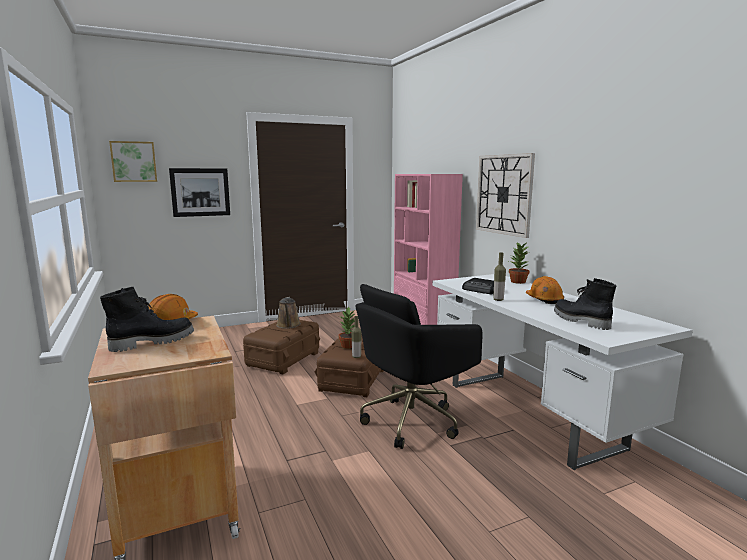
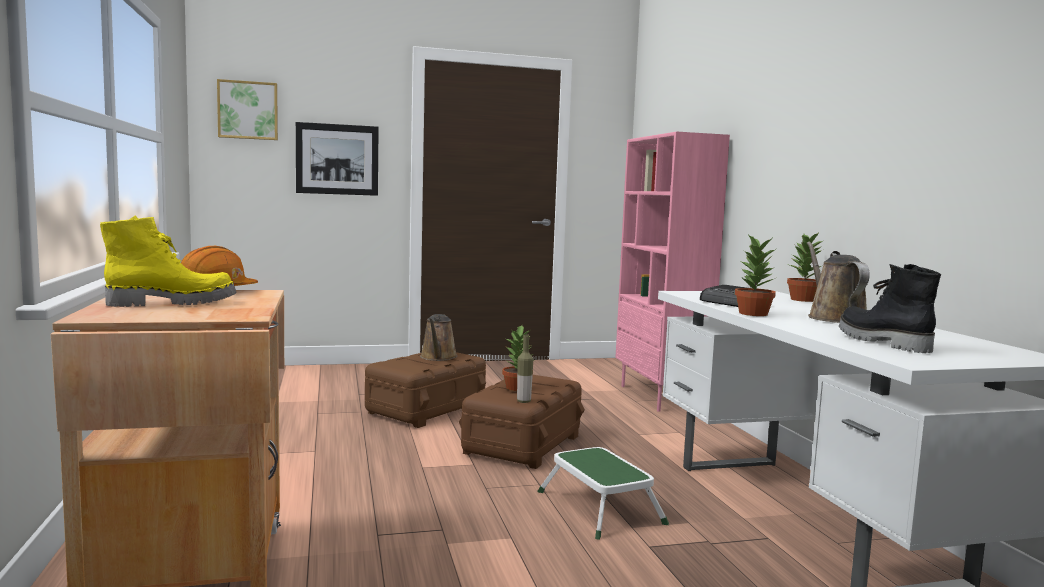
camera: 10 degrees right, 5 degrees down
(152, 342) = (172, 303): black boot -> yellow boot
(414, 421) = (600, 507): black office chair -> green step ladder
(498, 300) = (752, 313): bottle -> potted plant
(504, 194) = (789, 160): wall clock -> none
(544, 299) = (834, 318): orange hard hat -> brown watering can

